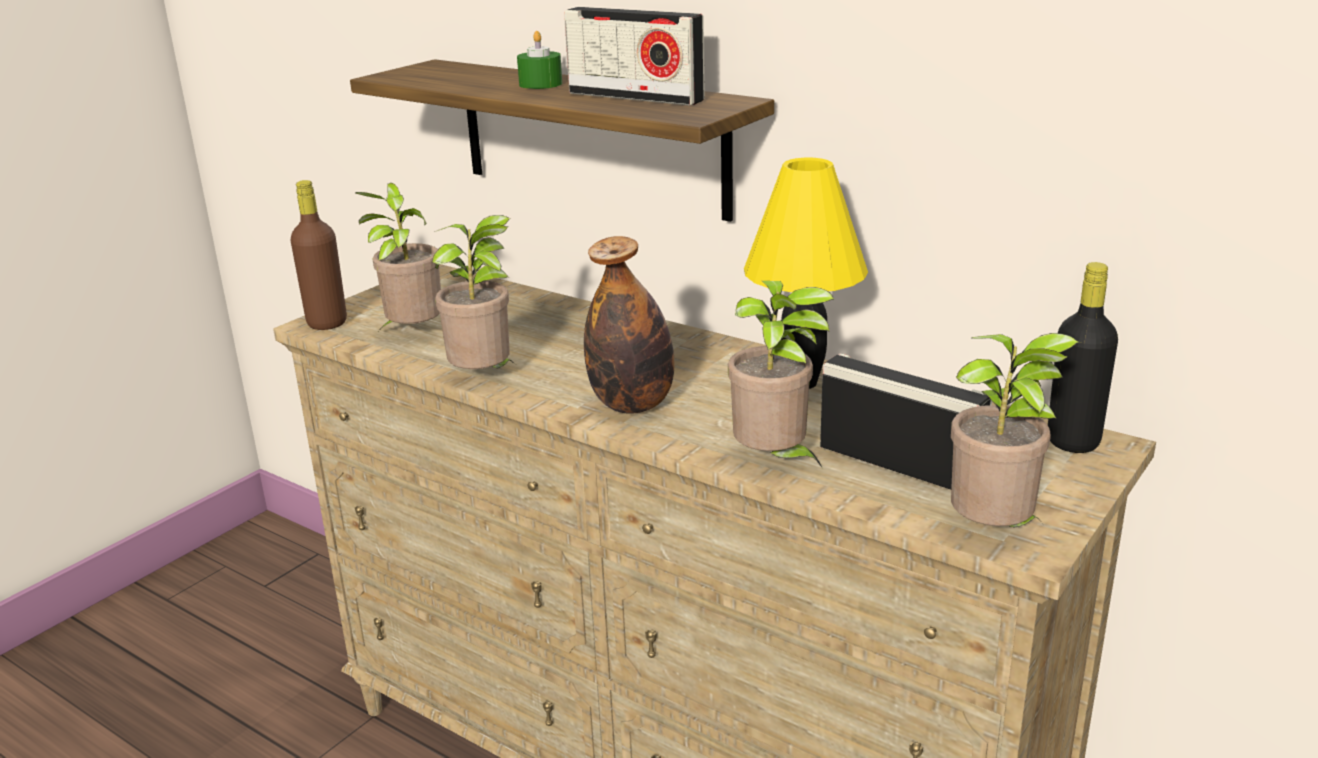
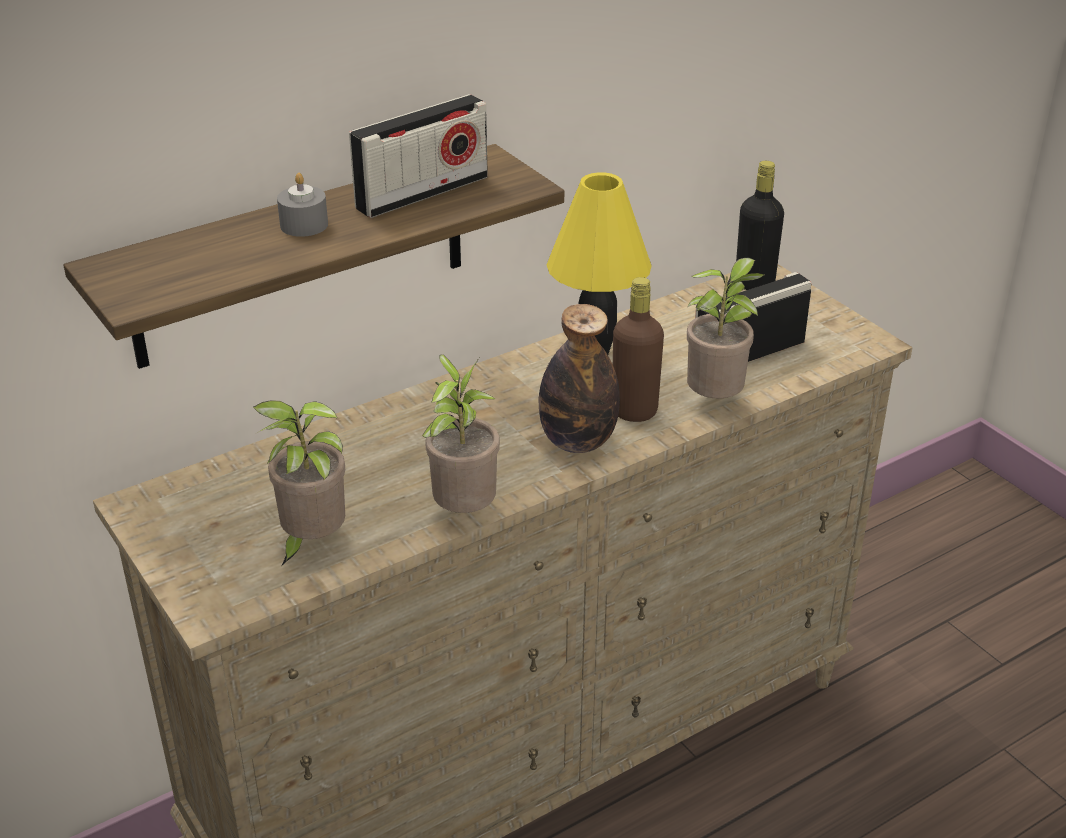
camera: 70 degrees left, 10 degrees up
(327, 323) = (216, 602): brown bottle -> brown bottle (634, 411)
(540, 84) = (304, 225): green candle -> grey candle
(995, 534) = (853, 348): potted plant -> none

